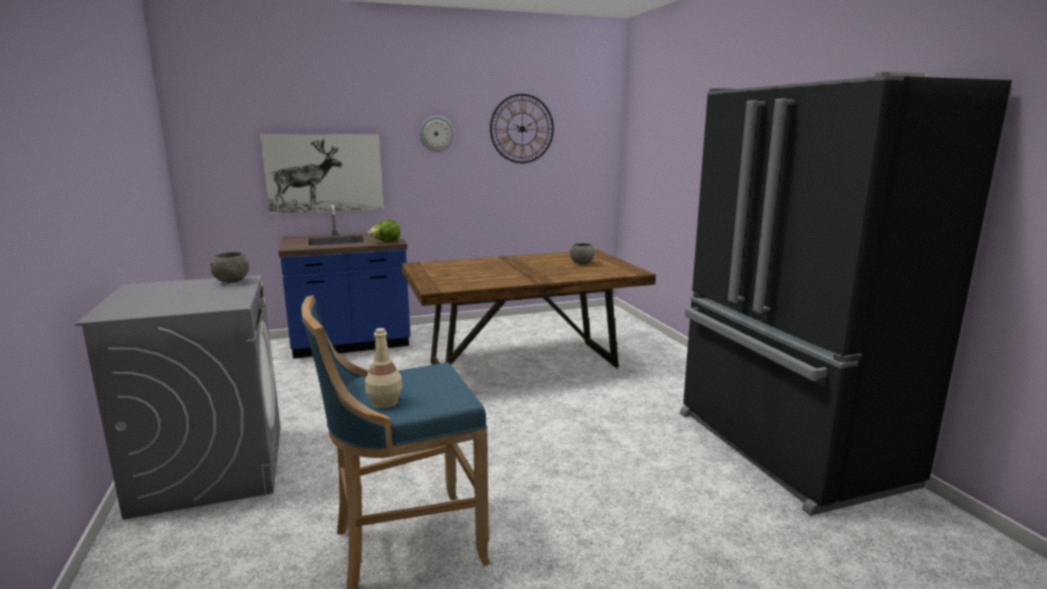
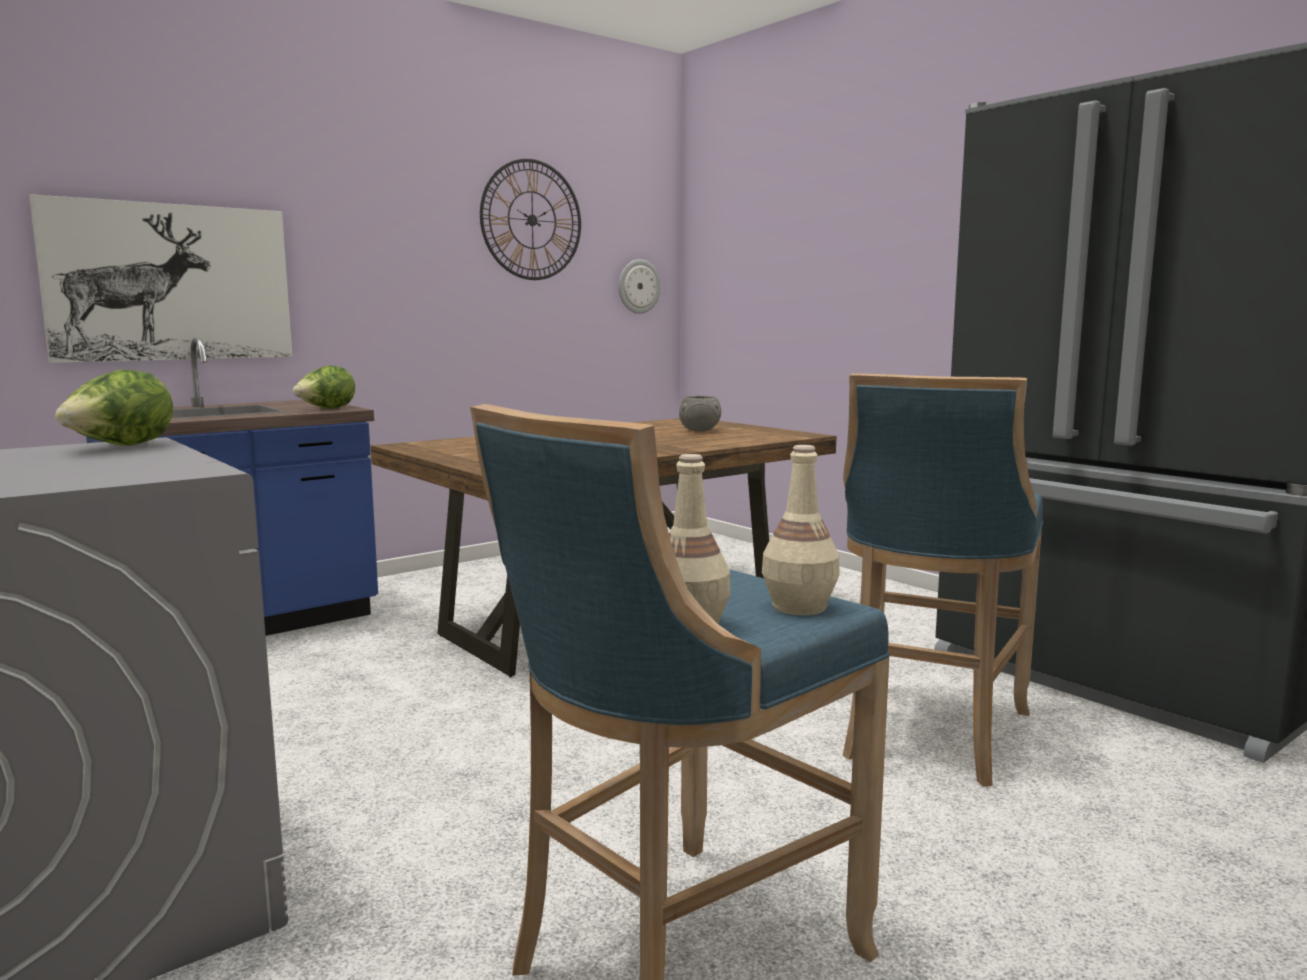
camera: 20 degrees left, 5 degrees down
(232, 282) = (120, 447): grey bowl -> lettuce
(436, 133) = (388, 218): wall clock -> wall clock (638, 286)
(446, 398) = (798, 607): none -> beige bottle
(627, 461) = (929, 736): none -> blue stool

